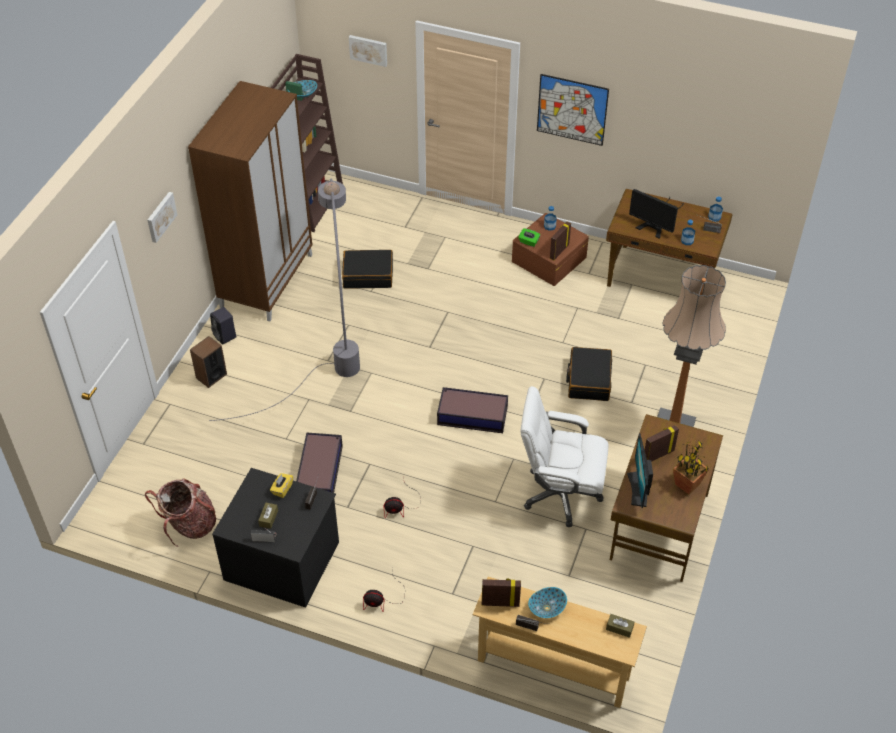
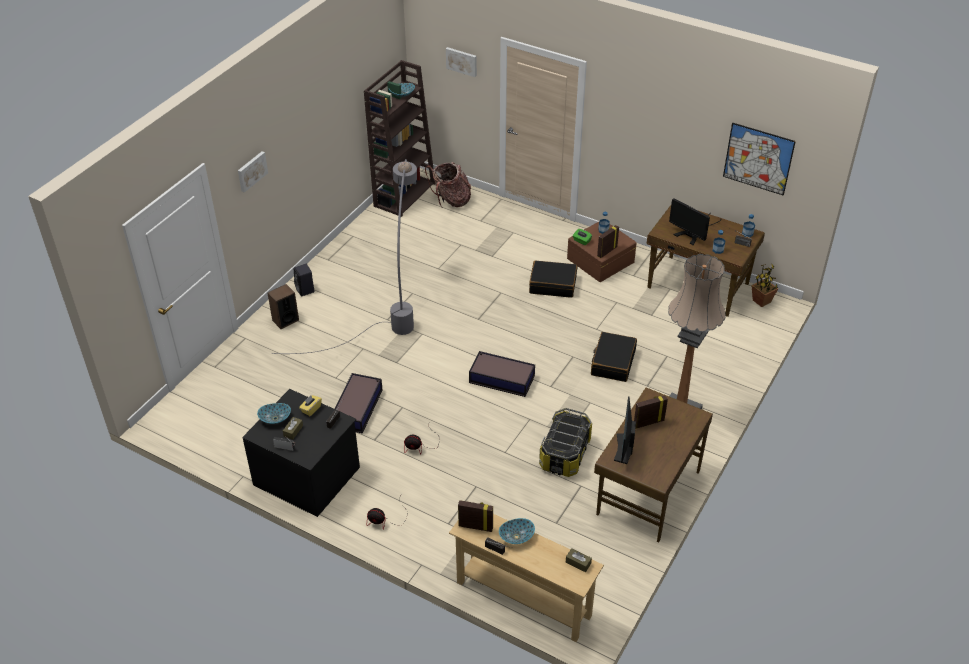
camera: 10 degrees right, 5 degrees down
(189, 525) = (236, 437): backpack -> backpack (451, 200)
(244, 506) = (275, 418): none -> bowl
(266, 280) = (351, 250): brown wardrobe -> none
(368, 275) = (439, 255): black suitcase -> black suitcase (553, 284)
(560, 494) = (564, 453): white office chair -> storage box
(572, 109) = (628, 125): picture -> picture (758, 159)
(687, 484) = (669, 450): potted plant -> potted plant (761, 301)

